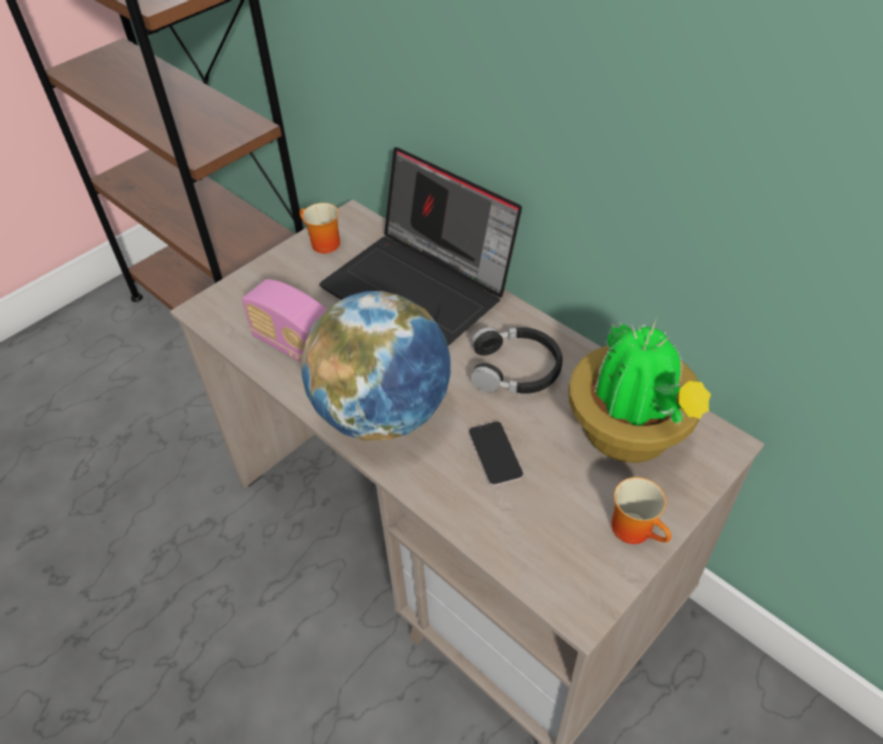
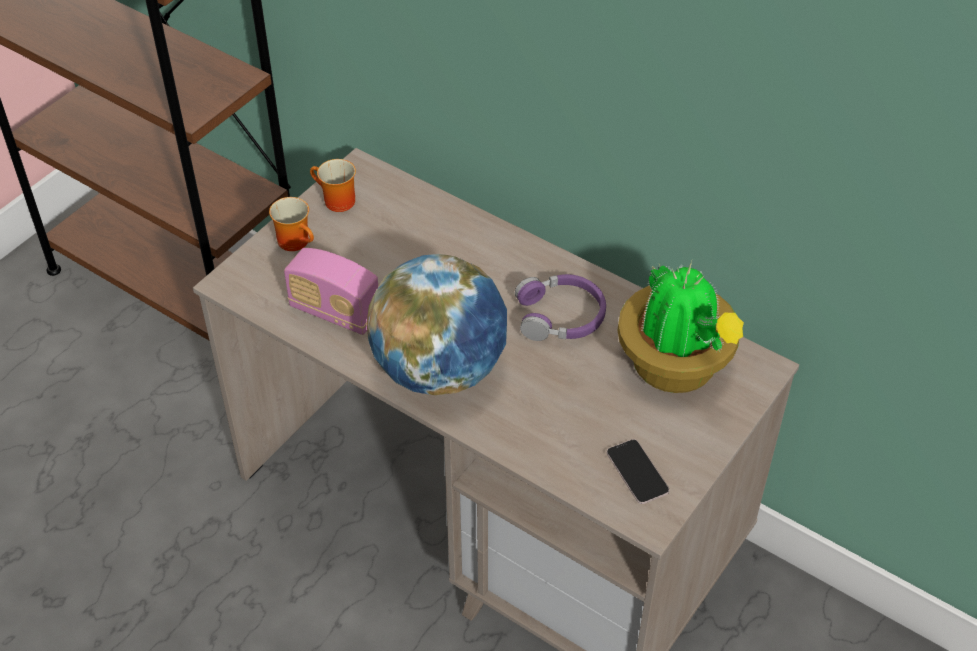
camera: 10 degrees left, 0 degrees up
(421, 288) = (451, 242): laptop -> none
(495, 454) = (554, 397): phone -> phone (637, 472)
(515, 369) = (560, 316): black headphones -> purple headphones
(637, 529) = (692, 450): mug -> mug (297, 241)

